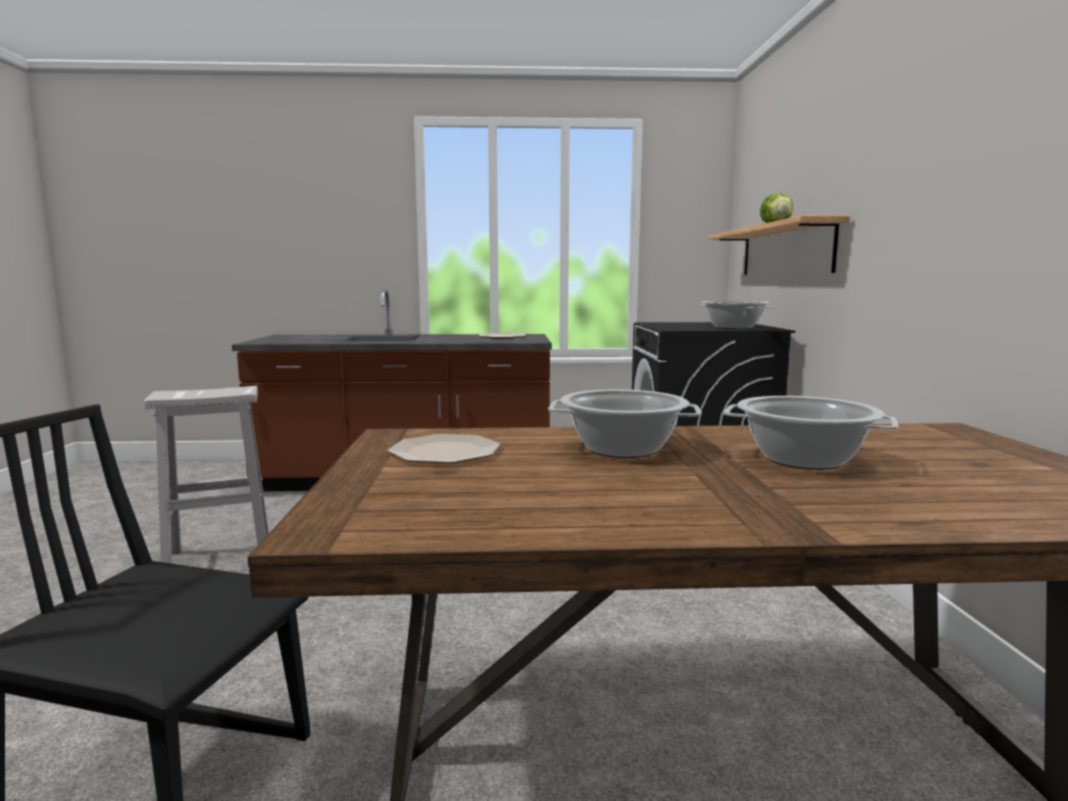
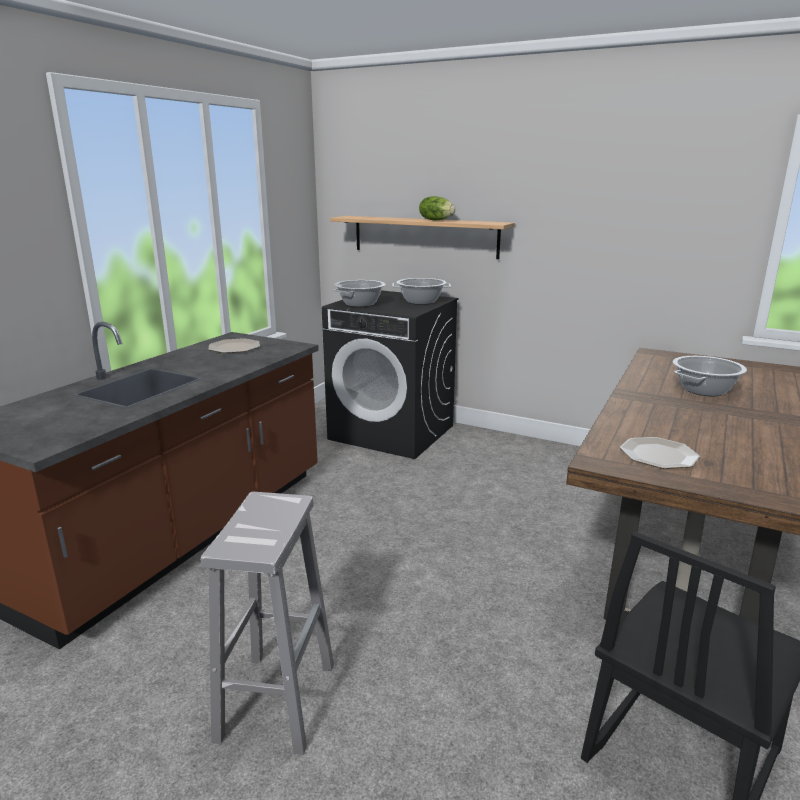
camera: 60 degrees left, 10 degrees up
(623, 449) = (669, 414): cooking pot -> cooking pot (360, 304)

